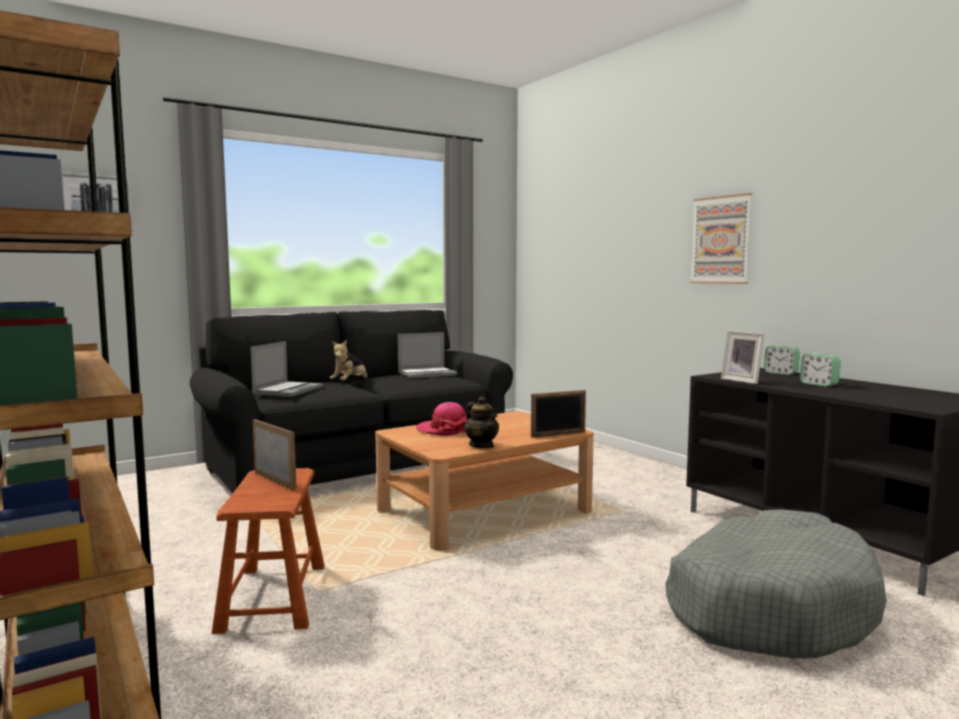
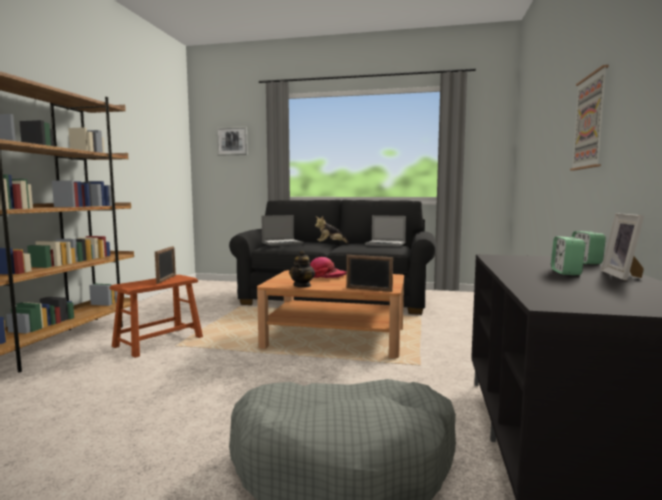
camera: 45 degrees right, 0 degrees up
(743, 381) = (499, 261): picture frame -> picture frame (624, 276)

